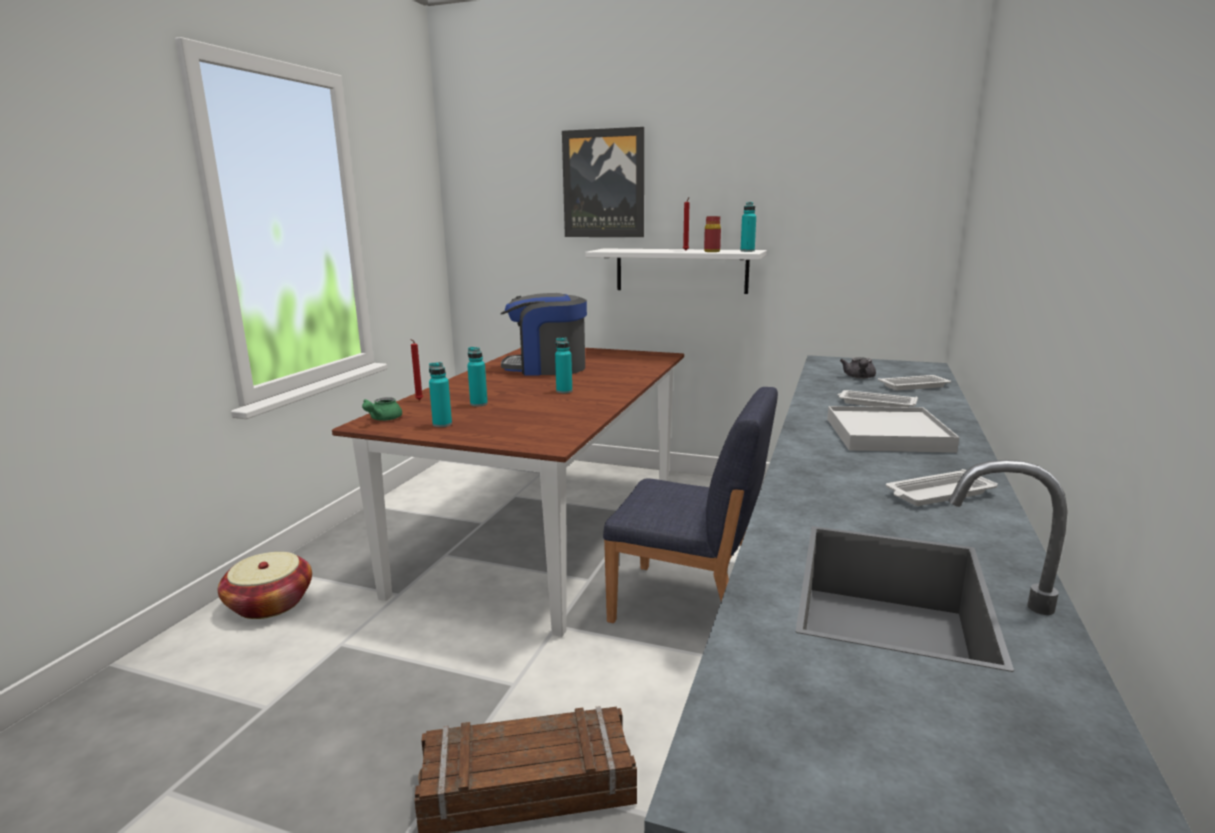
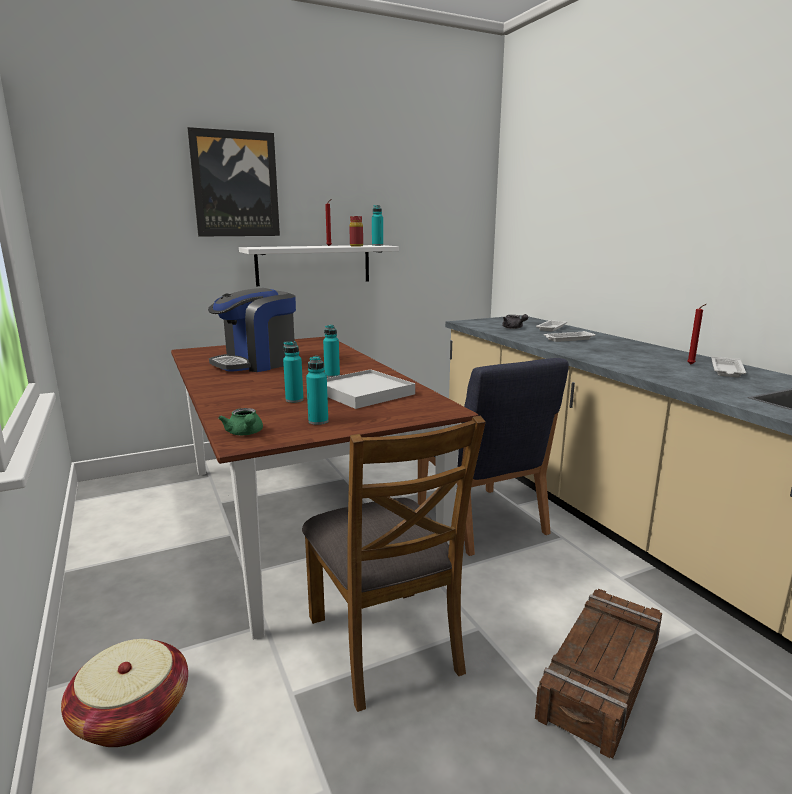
camera: 45 degrees left, 0 degrees up
(418, 400) = (225, 411): red candle -> red candle (692, 364)
(437, 651) = (385, 643): none -> brown chair
(689, 604) = (481, 520): blue chair -> blue chair turned 90 degrees clockwise
(887, 435) = (624, 352): white tray -> white tray (364, 393)

